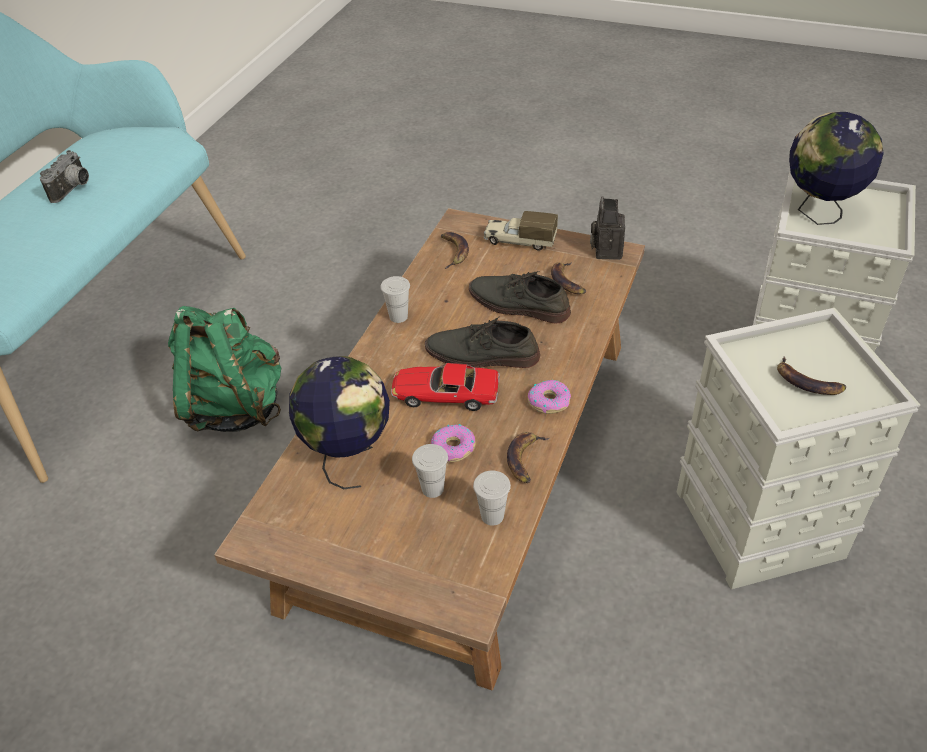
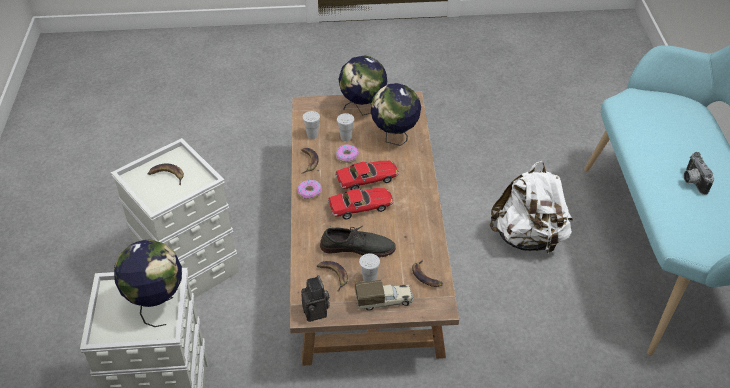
camera: 155 degrees right, 0 degrees up
(235, 407) = (529, 238): green backpack -> white backpack
(360, 545) = (363, 109): none -> globe
(398, 316) = (427, 216): white cup -> white cup (369, 280)
(481, 355) = (361, 207): grey shoe -> toy car

